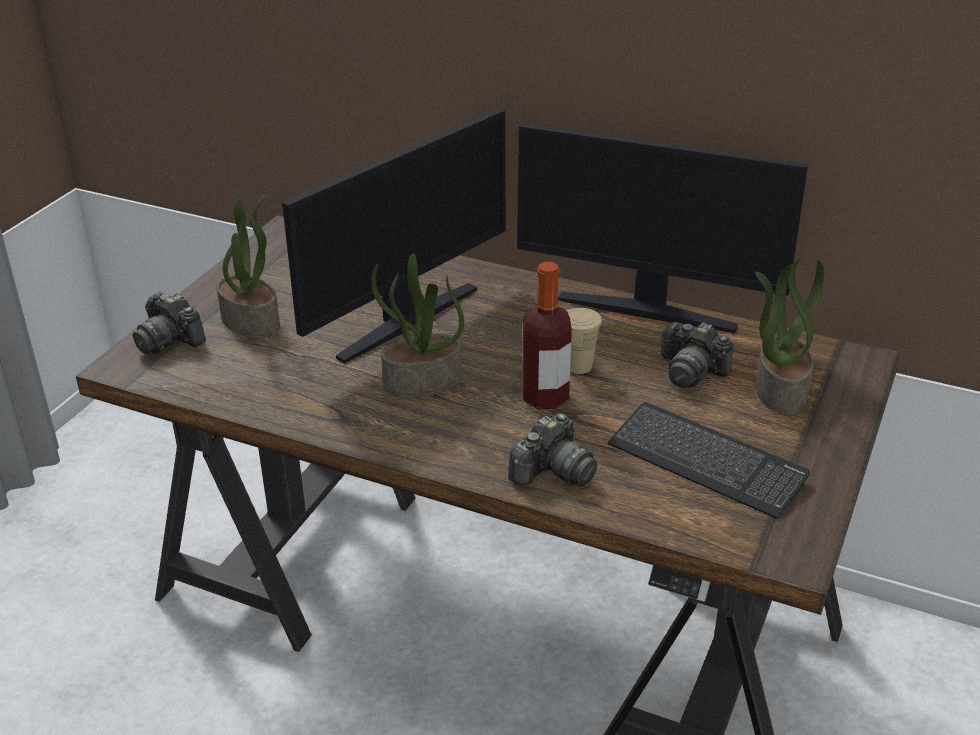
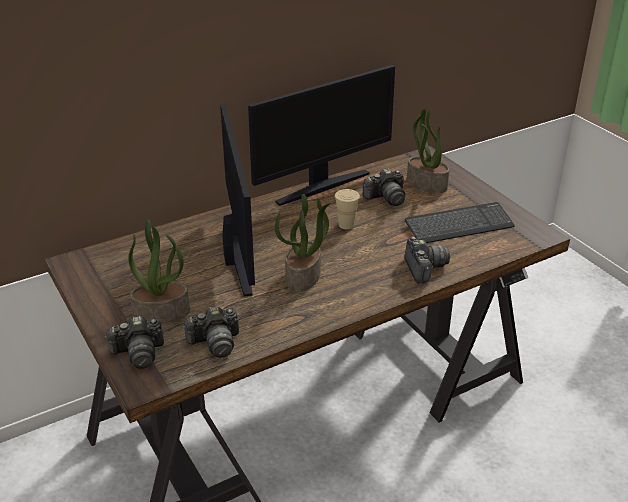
camera: 55 degrees left, 0 degrees up
(230, 378) = (215, 343): none -> camera
(545, 398) = (361, 245): bottle -> none

